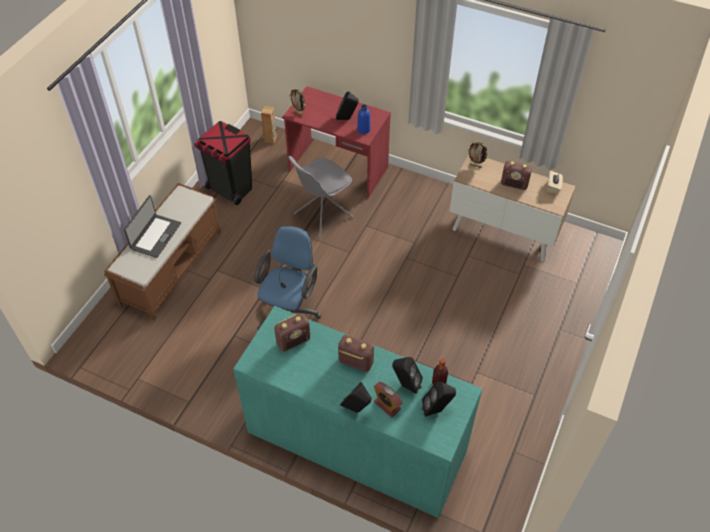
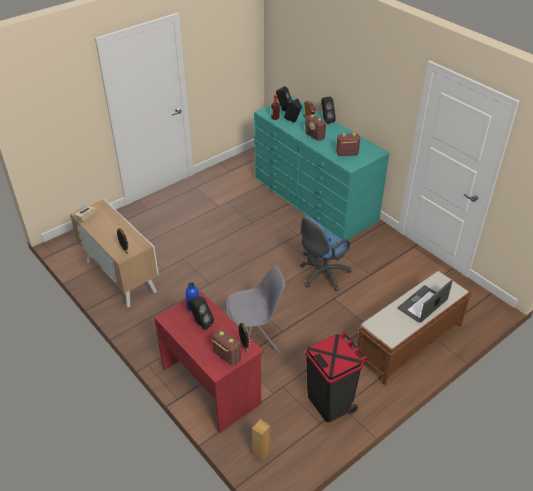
camera: 155 degrees left, 10 degrees down
(514, 184) = (111, 228): radio -> radio (227, 356)

